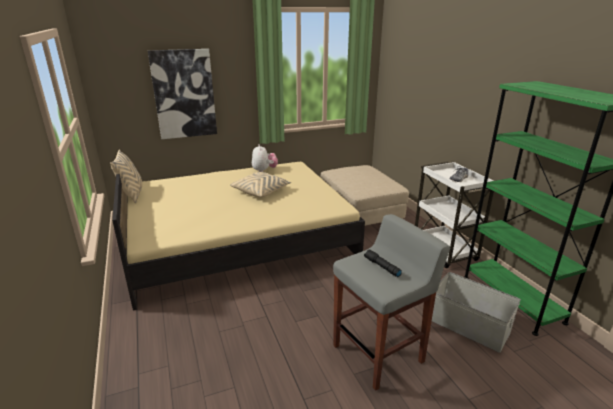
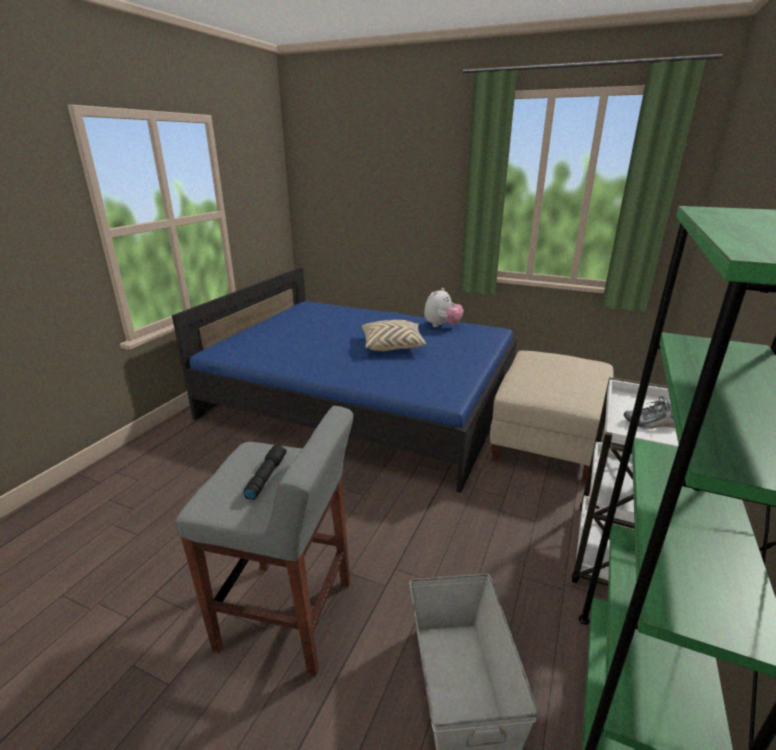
camera: 45 degrees right, 0 degrees up
(132, 194) = (285, 310): beige pillow -> none
(184, 94) = (380, 209): picture -> none
(238, 240) = (362, 400): beige bed -> blue bed

